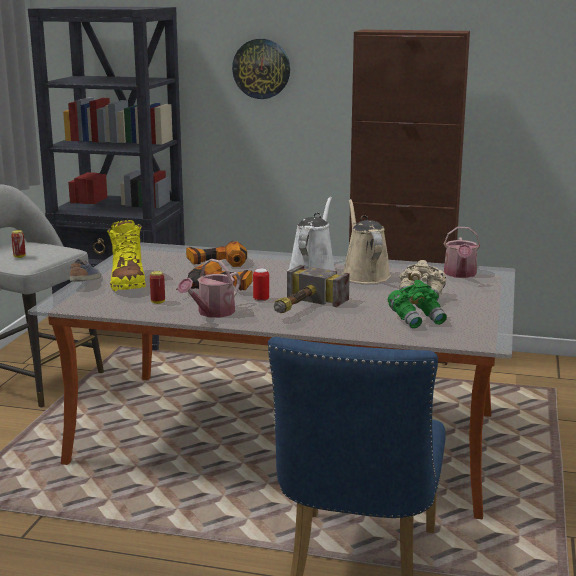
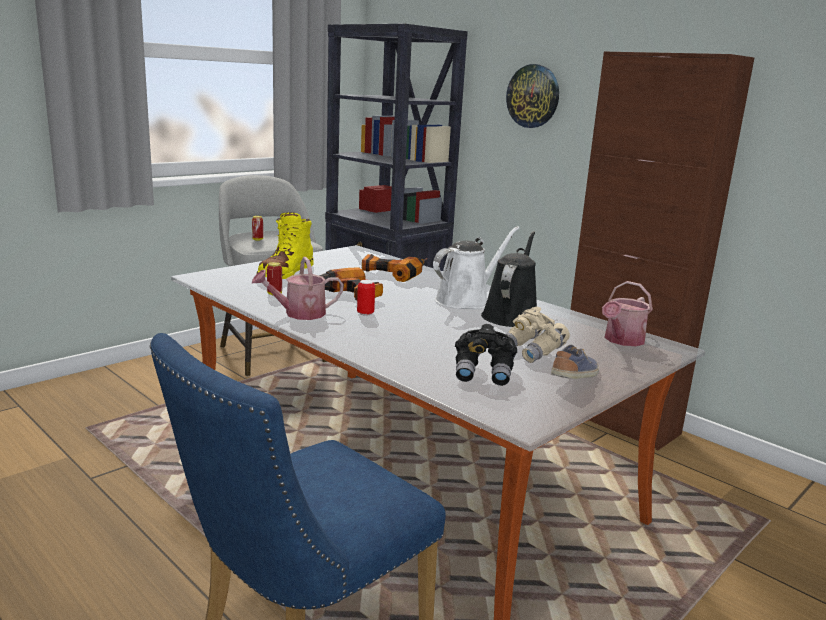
camera: 30 degrees right, 0 degrees up
(86, 281) = (256, 266): shoe -> shoe (575, 377)
(301, 308) = (386, 330): hammer -> none
(364, 274) = (511, 316): beige watering can -> black watering can
(417, 319) = (484, 373): green binoculars -> black binoculars

